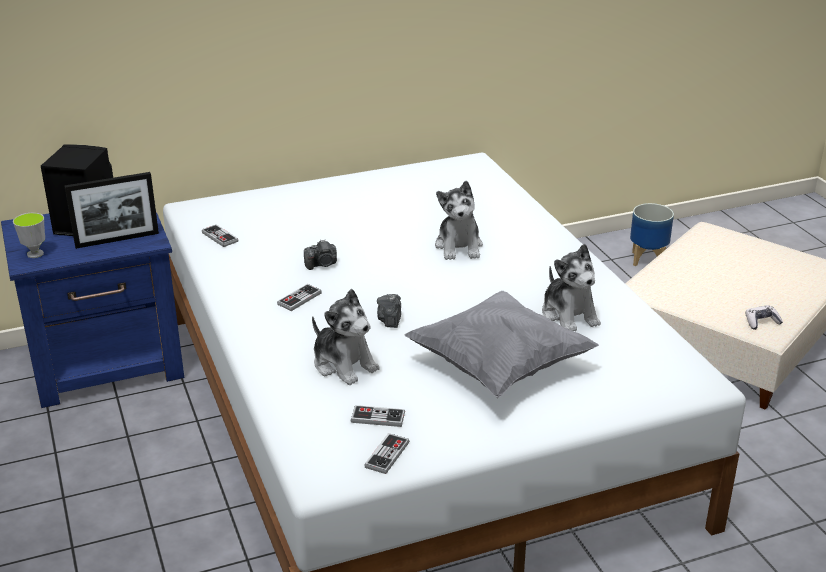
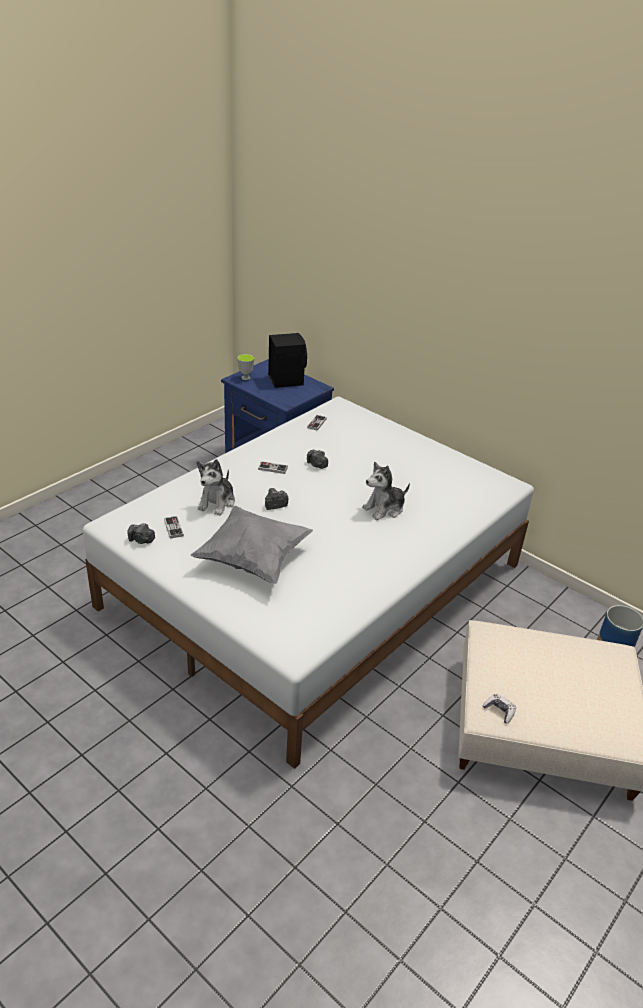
camera: 60 degrees right, 5 degrees up
(117, 240) = (279, 394): picture frame -> none
(387, 455) = (141, 540): game controller -> camera
(569, 315) = (336, 575): plush toy -> none

